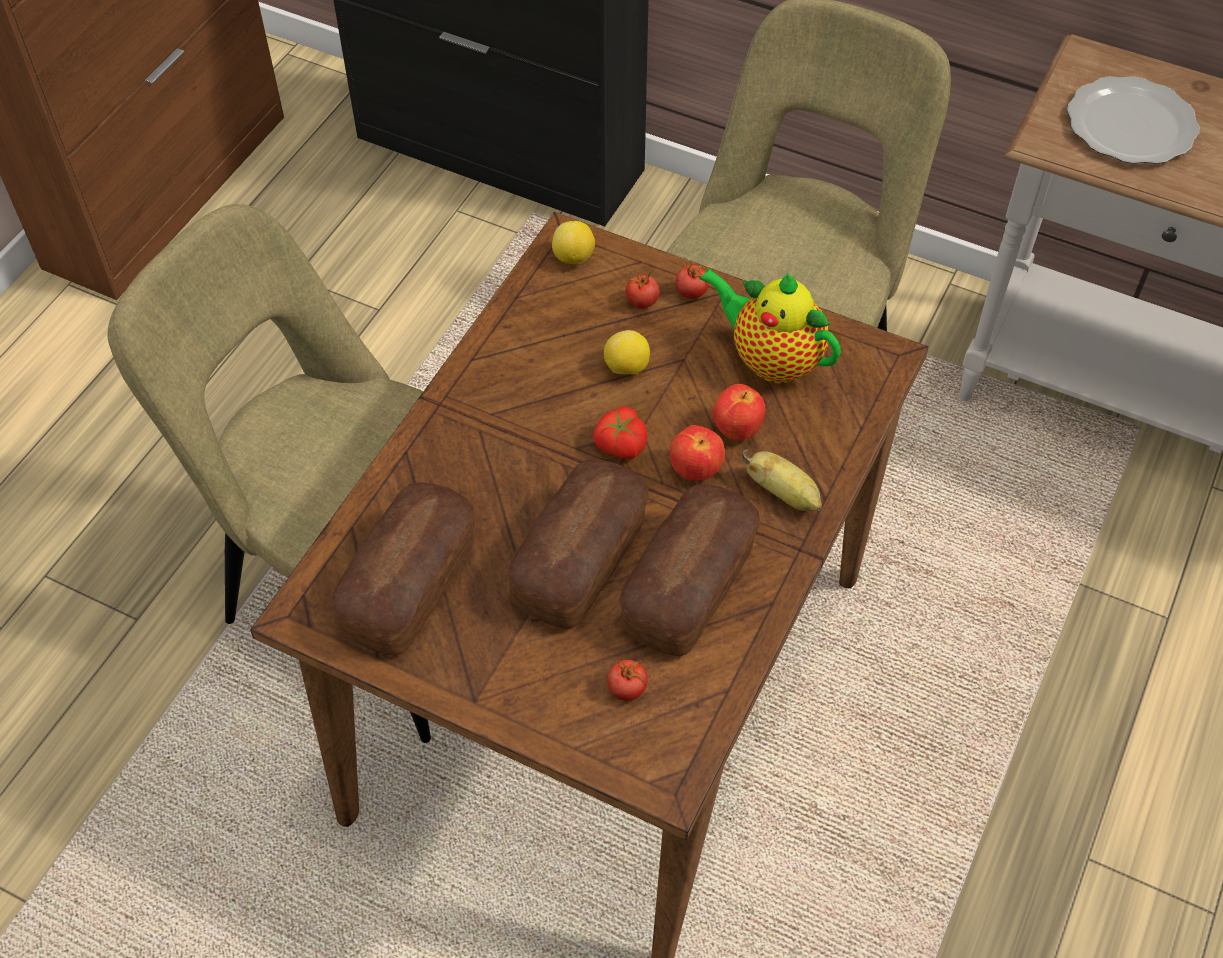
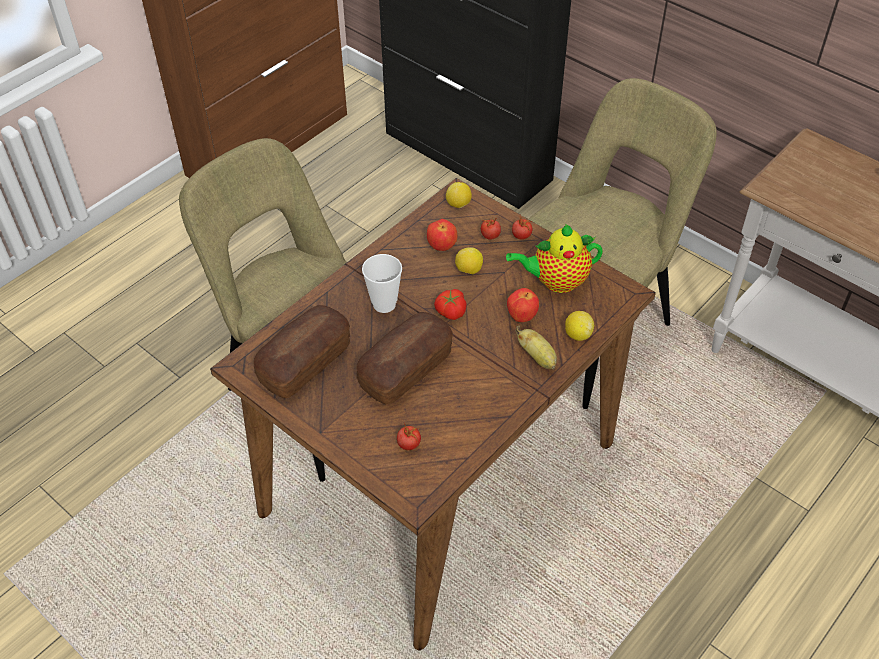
camera: 15 degrees right, 5 degrees down
(508, 454) = (384, 304): none -> cup
(689, 586) = (464, 396): bread -> none
(696, 471) = (490, 334): apple -> apple (442, 247)
(770, 359) = (556, 281): teapot -> teapot turned 60 degrees counterclockwise
(833, 442) = (578, 334): none -> lemon
(1132, 126) = (827, 187): plate -> none

